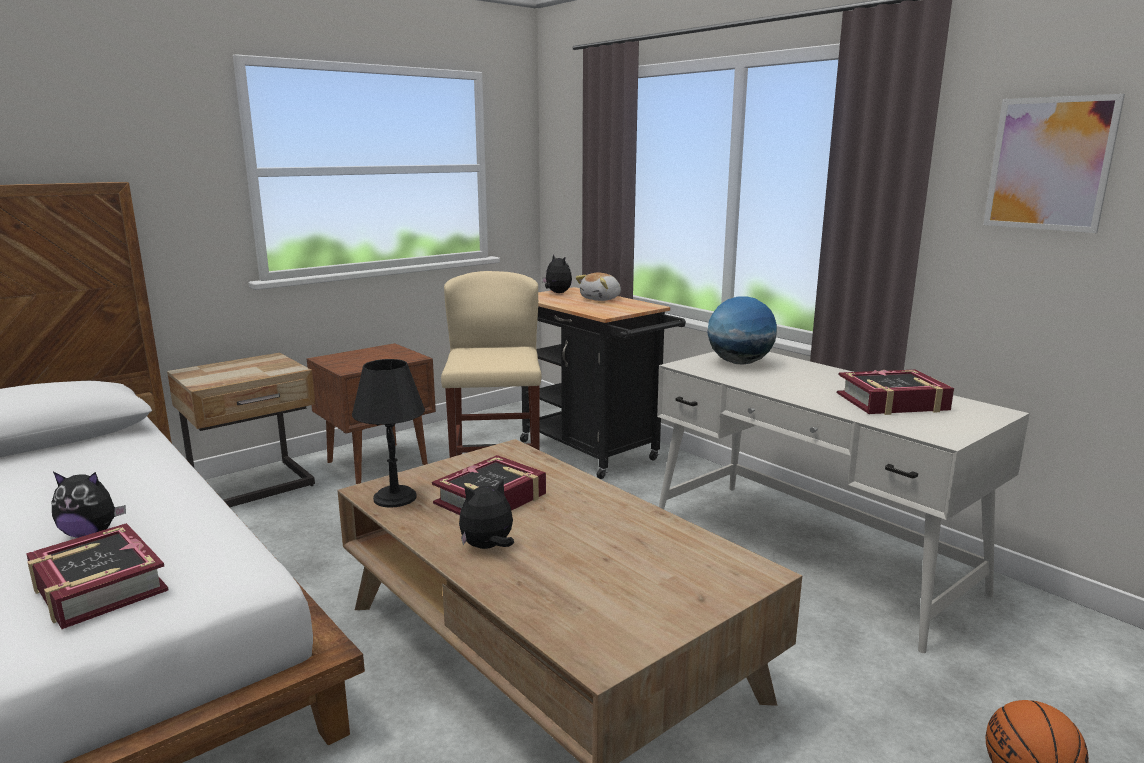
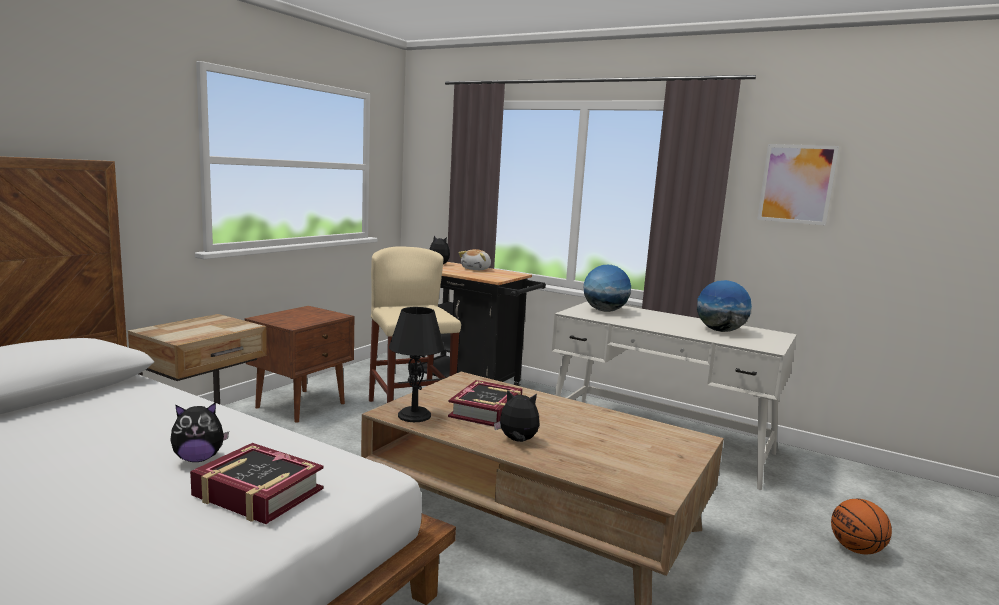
camera: 20 degrees left, 5 degrees down
(488, 547) = (517, 441): plush toy -> plush toy turned 60 degrees clockwise
(892, 402) = (720, 331): book -> globe

